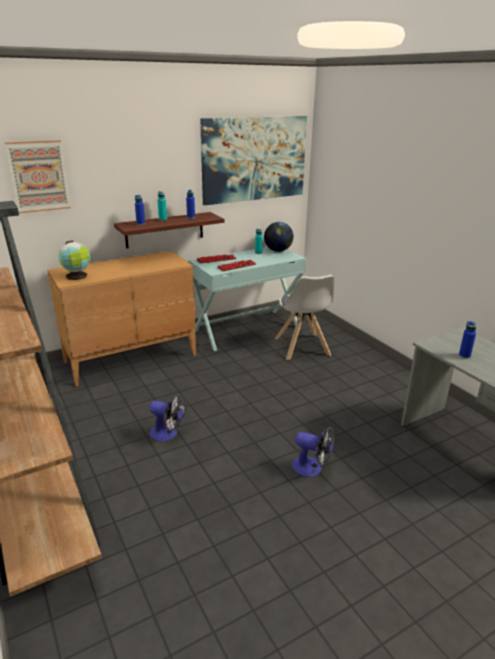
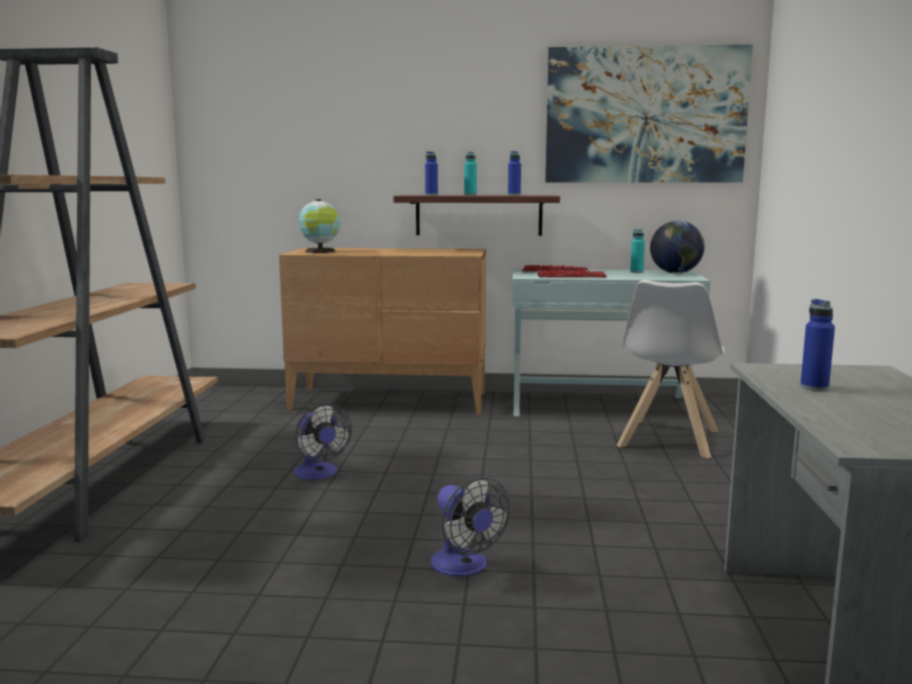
camera: 35 degrees right, 15 degrees down
(39, 176) = (310, 120): picture -> none

